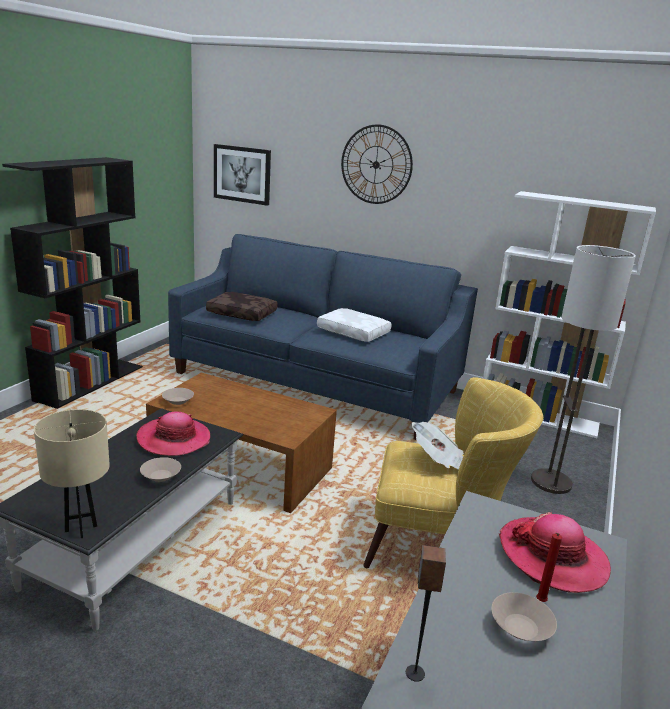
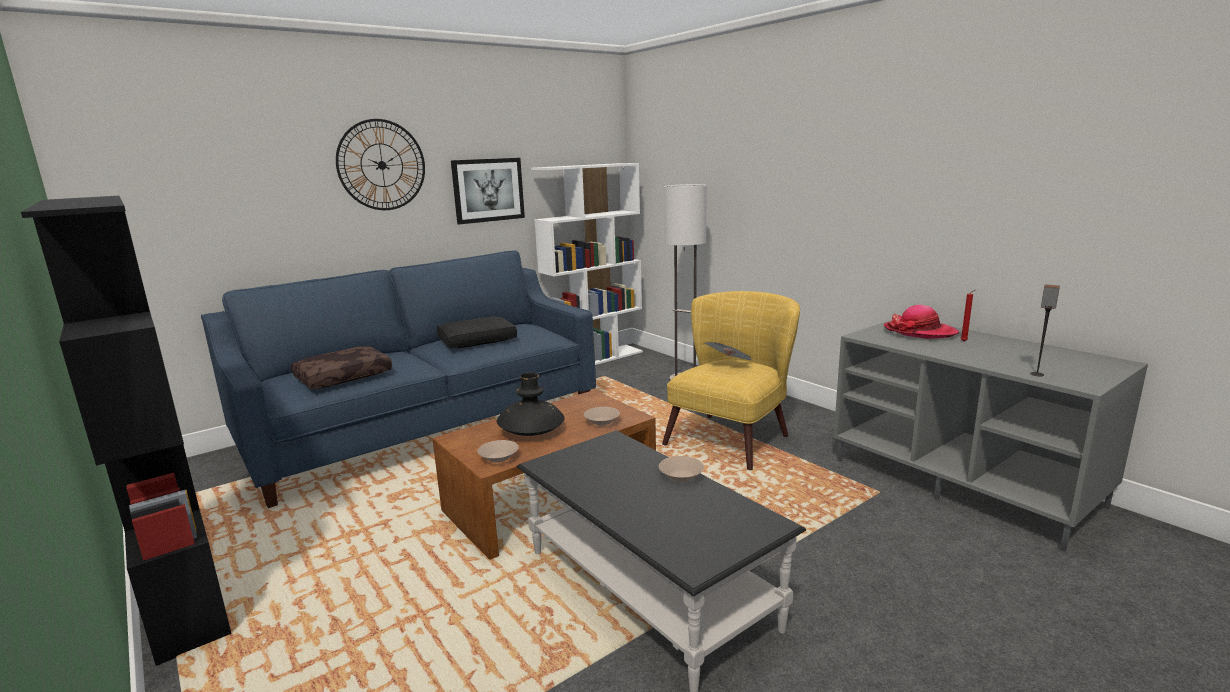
camera: 60 degrees left, 5 degrees down
(80, 529) = (763, 528): beige table lamp -> none
(174, 439) = (604, 463): hat -> none
(231, 402) = (531, 431): none -> black vase
(242, 174) = (173, 211): picture -> picture (488, 190)
(354, 332) = (477, 340): white pillow -> black pillow
(521, 628) = (989, 348): beige bowl -> beige bowl (602, 422)

